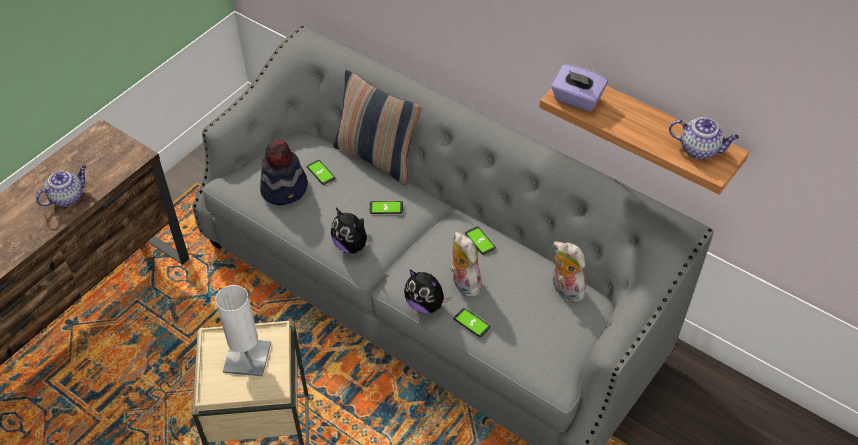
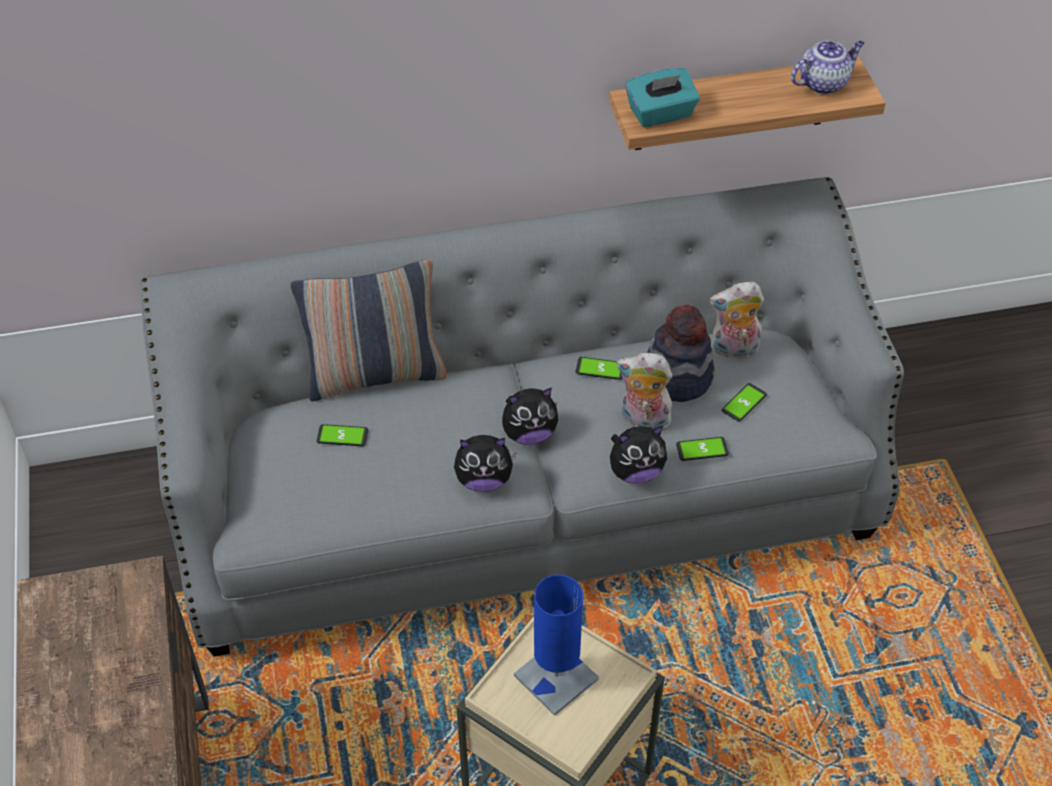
camera: 50 degrees left, 0 degrees up
(68, 197) = (123, 699): teapot -> none
(247, 357) = (556, 677): white table lamp -> blue table lamp
(285, 188) = (326, 484): hat -> hat (678, 375)
(386, 208) = (464, 414): phone -> phone (744, 403)
(405, 243) = (529, 433): none -> plush toy
(577, 99) = (661, 114): purple tissue box -> turquoise tissue box

